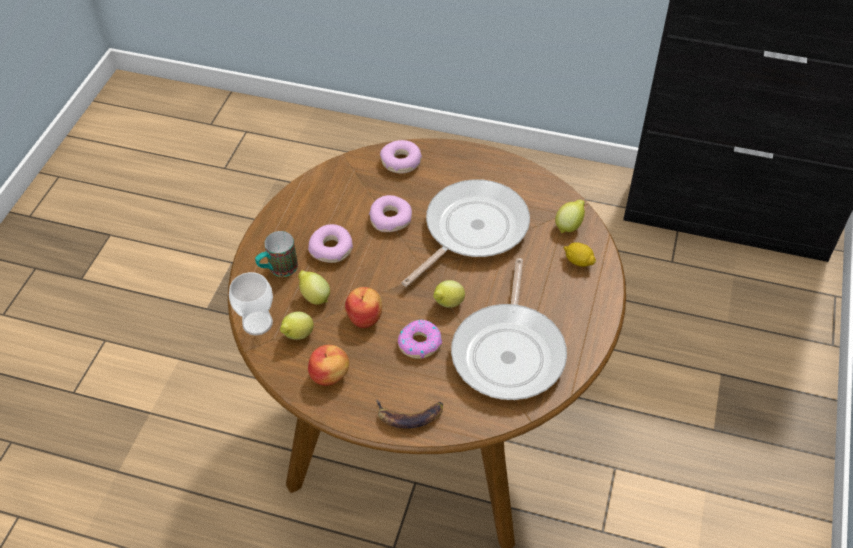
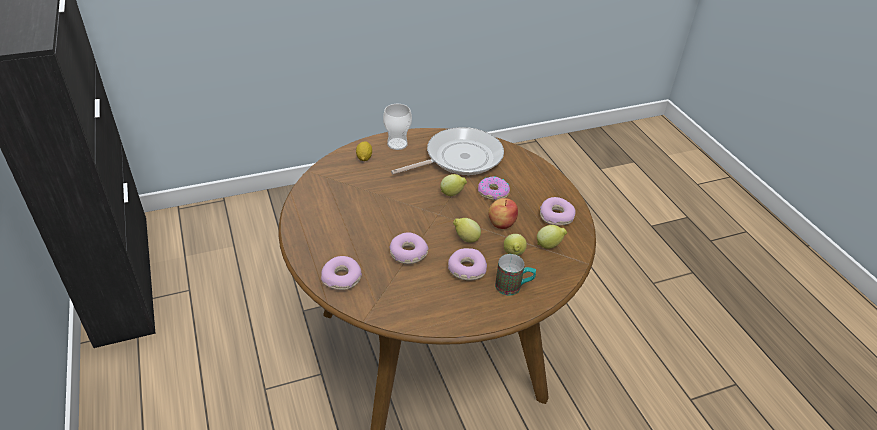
camera: 130 degrees left, 10 degrees down
(257, 323) = (564, 270): cup -> cup (397, 144)
(330, 375) = (556, 216): apple -> donut
(409, 415) = (541, 175): banana -> none
(471, 230) = (380, 210): frying pan -> none
(569, 226) = (336, 171): lemon -> lemon (466, 239)

